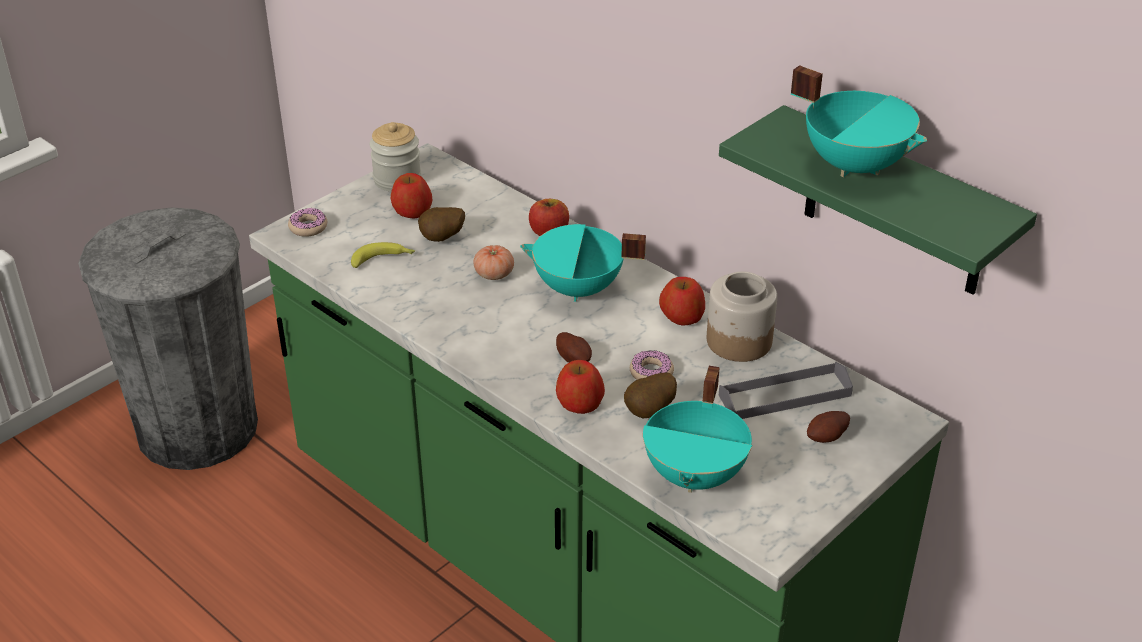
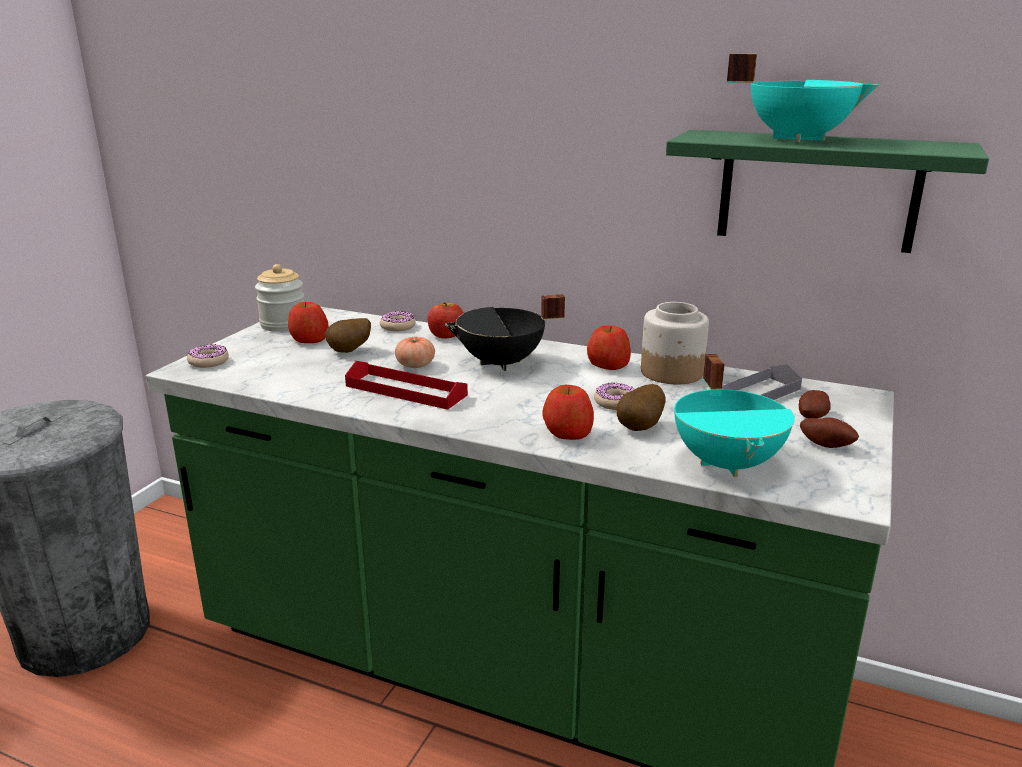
camera: 20 degrees left, 15 degrees down
(383, 260) = (299, 371): banana -> none
(466, 310) = (406, 390): none -> red tray
(507, 206) = (398, 326): none -> donut
(574, 359) = (536, 405): potato -> potato (827, 445)
(578, 289) = (502, 363): turquoise cooking pot -> black cooking pot

